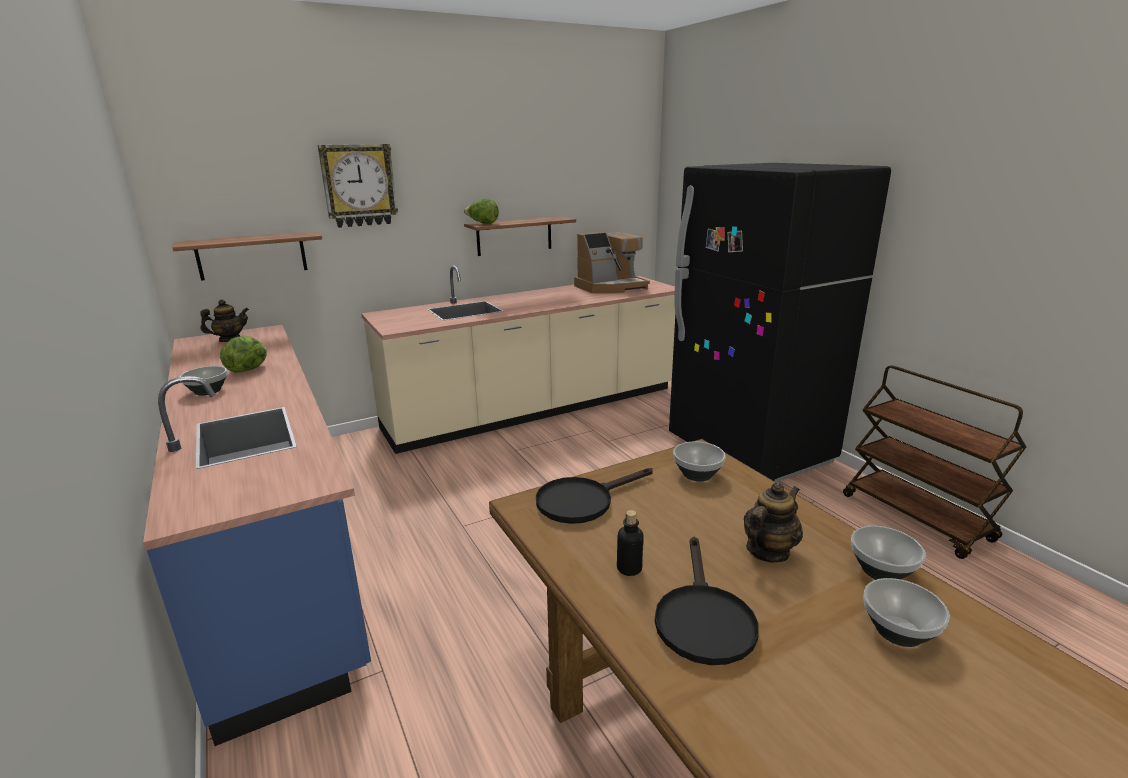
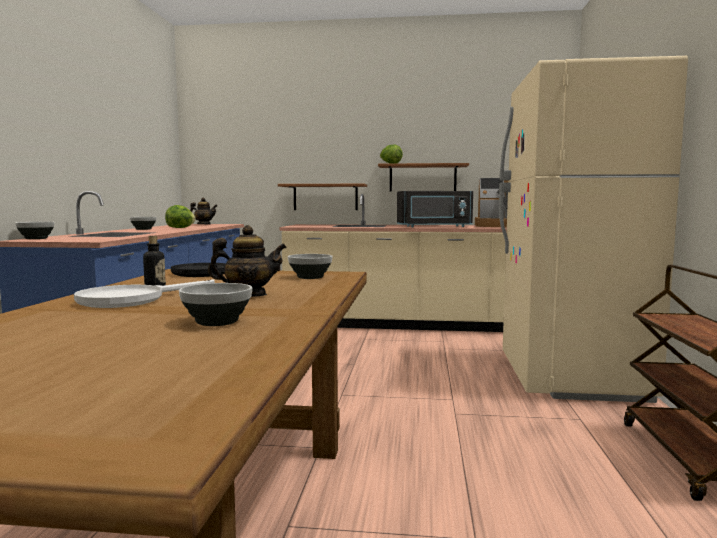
camera: 35 degrees right, 15 degrees down
(252, 255) = (234, 176): shelf -> shelf (325, 197)
(359, 185) = (306, 134): wall clock -> none
(555, 301) = (434, 226): none -> black microwave
(702, 617) = (132, 299): black frying pan -> white frying pan
(749, 450) = (571, 378): black fridge -> beige fridge
(882, 570) = (296, 310): bowl -> bowl (36, 238)

